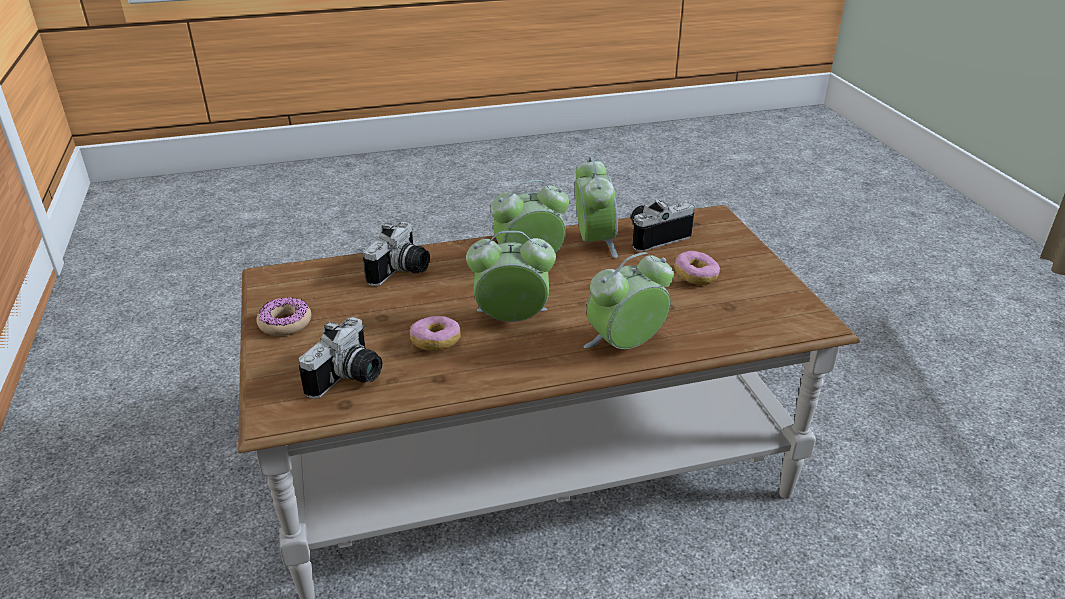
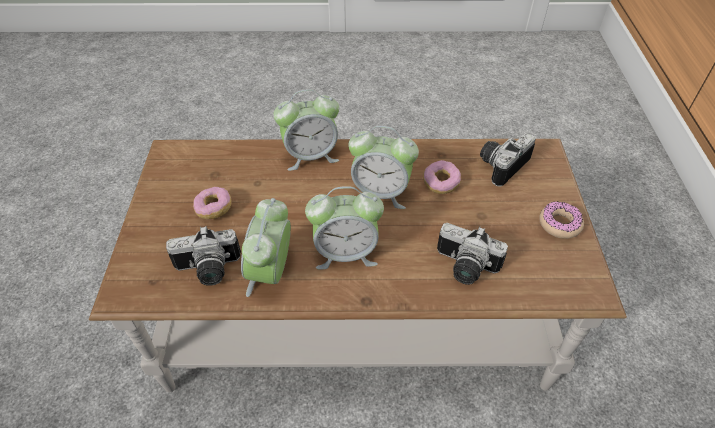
camera: 165 degrees left, 15 degrees up
(402, 272) = (464, 268): camera -> camera turned 105 degrees counterclockwise

